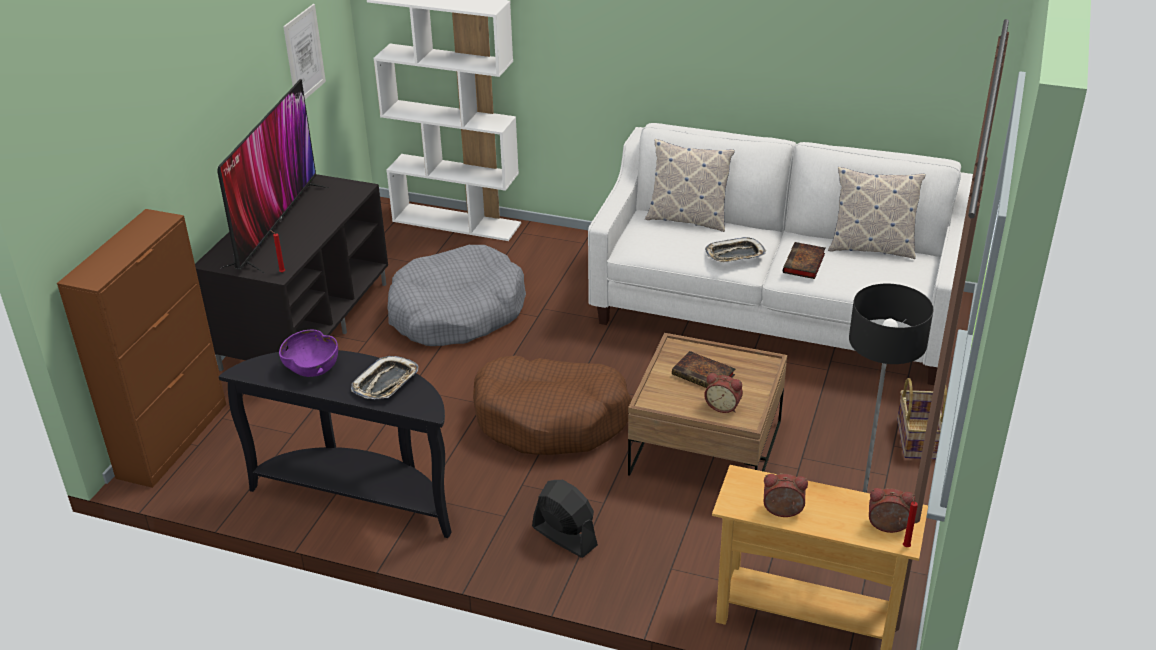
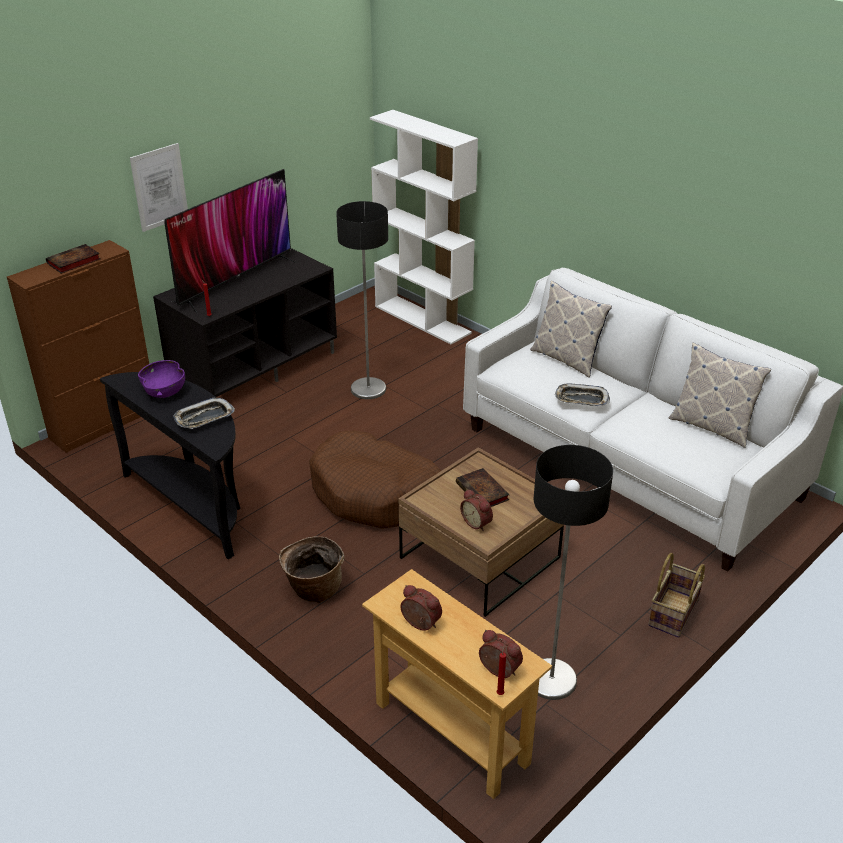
camera: 25 degrees right, 0 degrees up
(304, 54) = (310, 152): picture -> picture (159, 187)
(456, 312) = (368, 389): grey dog bed -> floor lamp
(564, 536) = (313, 589): black fan -> basket
(804, 264) = (636, 424): book -> book (73, 262)

